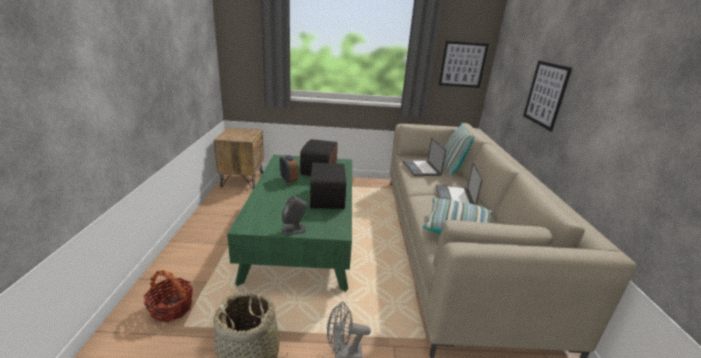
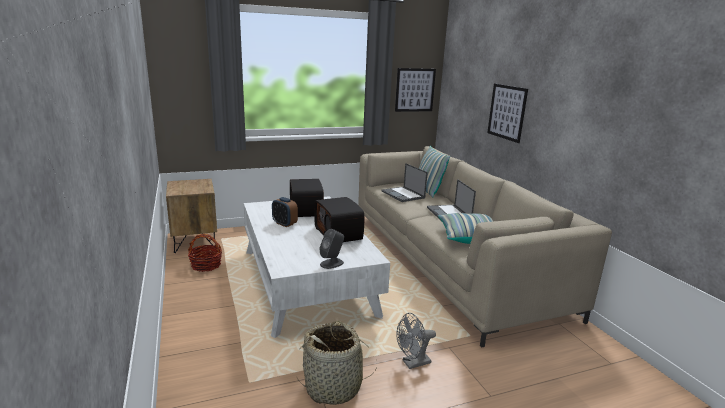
camera: 20 degrees left, 5 degrees down
(171, 308) = (222, 372): basket -> basket (206, 265)
(303, 235) = (306, 281): green coffee table -> white coffee table

